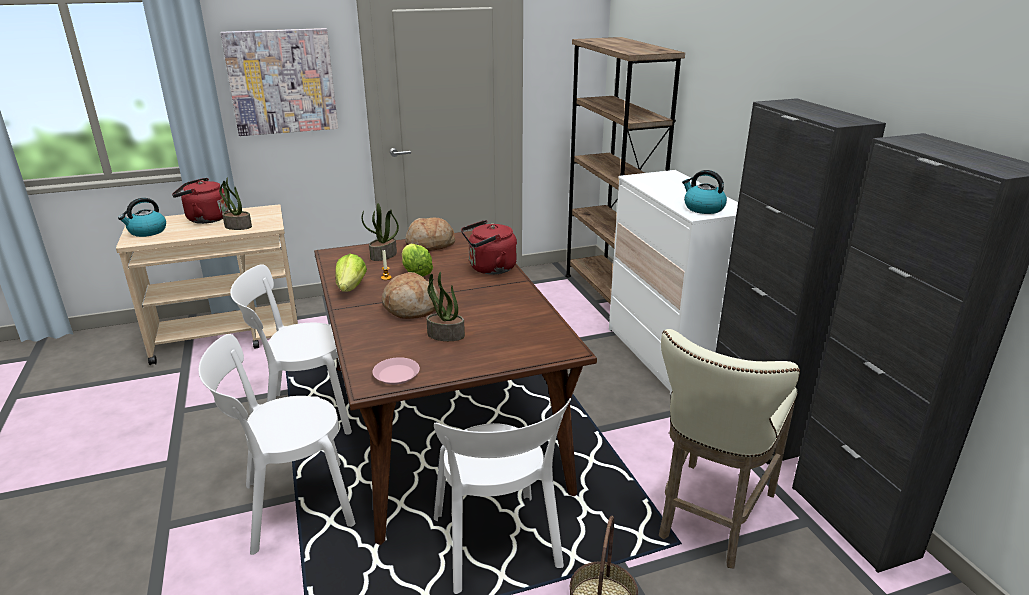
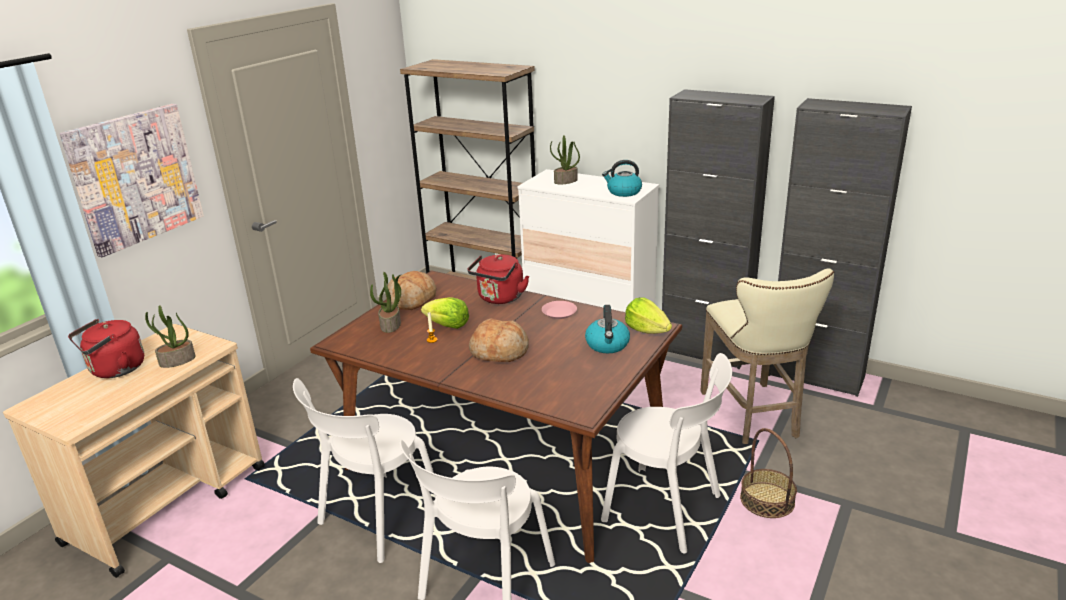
camera: 40 degrees left, 0 degrees up
(147, 232) = (67, 410): kettle -> kettle (607, 345)
(351, 288) = (419, 360): lettuce -> lettuce (647, 330)
(396, 374) = (587, 398): pink plate -> pink plate (559, 312)
(445, 335) = (565, 357): potted plant -> potted plant (565, 181)

